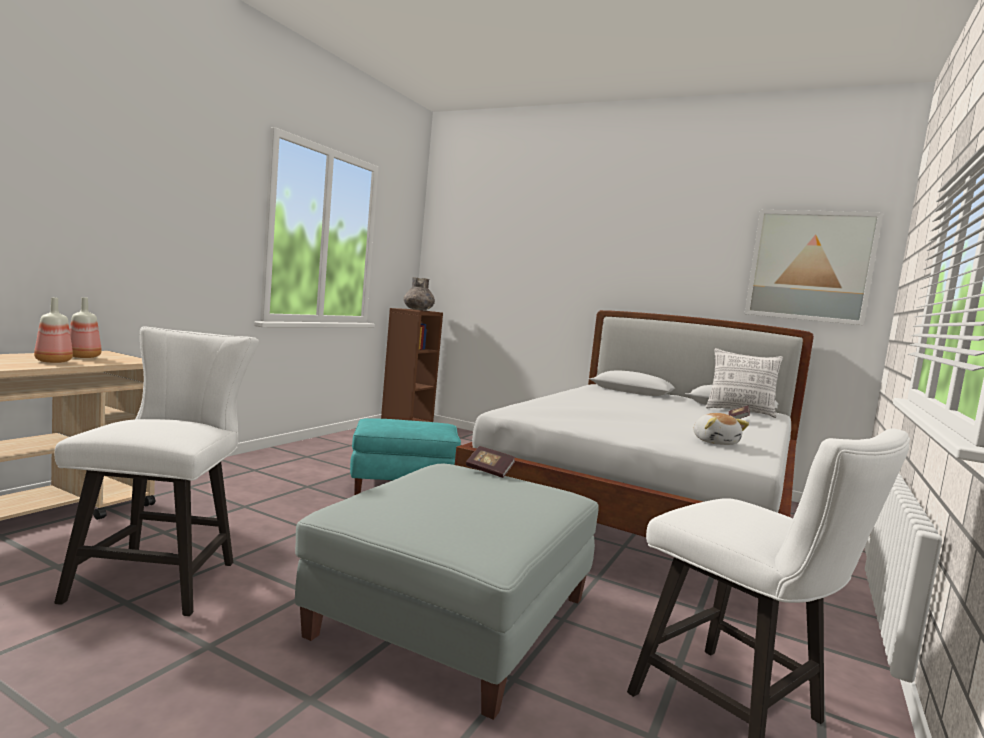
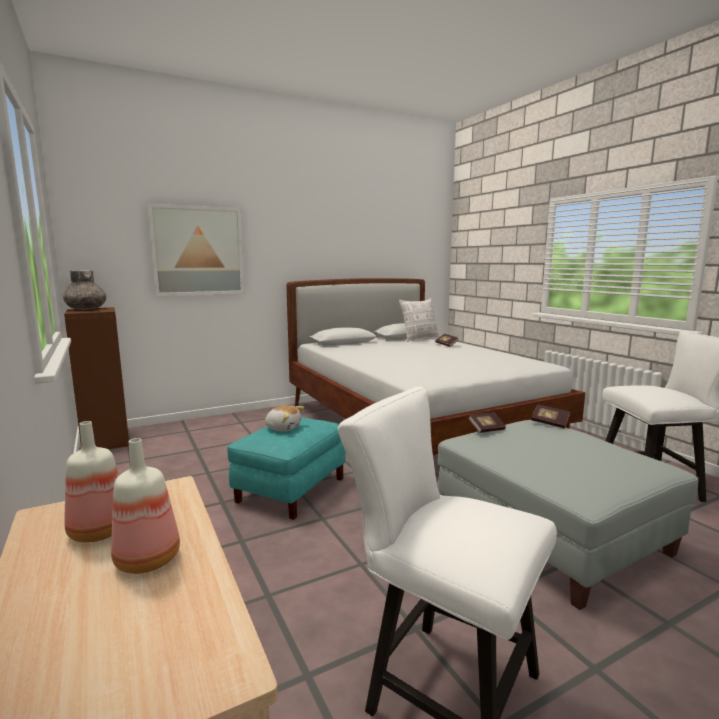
camera: 55 degrees left, 5 degrees up
(566, 497) = (549, 423): none -> book
(715, 442) = (509, 361): plush toy -> plush toy (283, 428)
(810, 266) = (413, 236): picture -> picture (198, 251)

